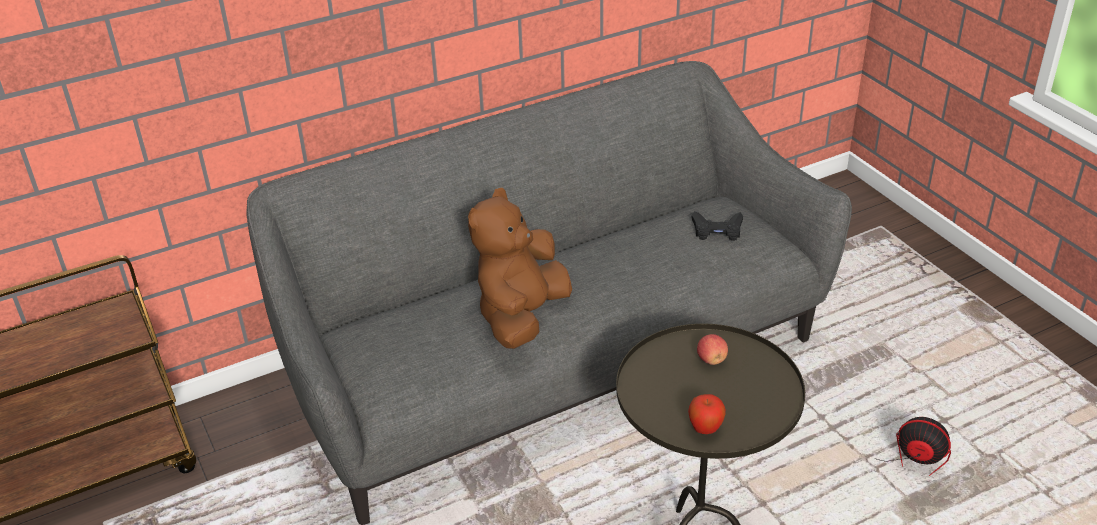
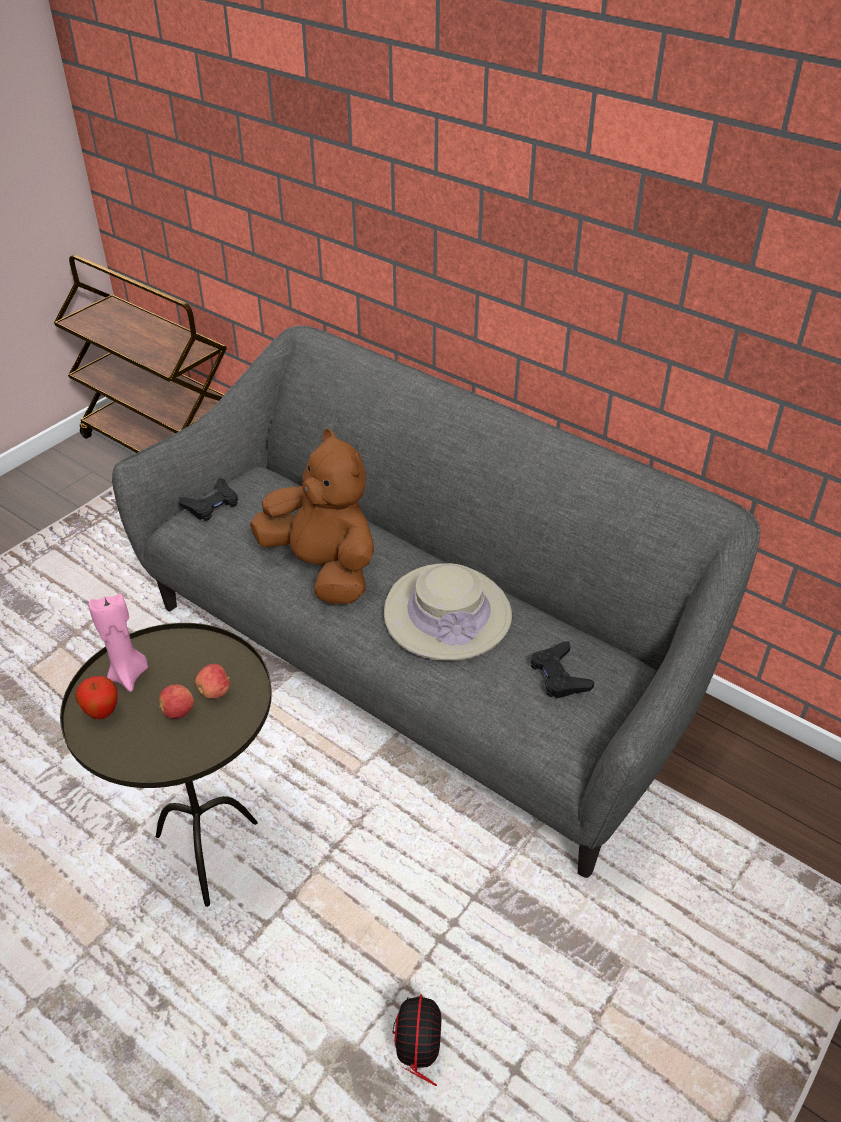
camera: 65 degrees right, 5 degrees up
(374, 369) = (211, 504): none -> black game controller
(521, 317) = (323, 568): brown plush toy -> brown plush toy turned 45 degrees clockwise
(623, 263) = (447, 614): none -> beige hat
(666, 407) = (129, 675): none -> pink candle
(725, 384) = (178, 711): none -> apple

